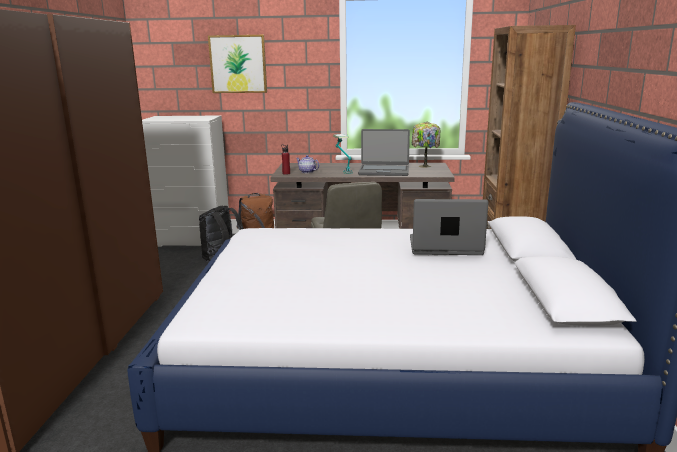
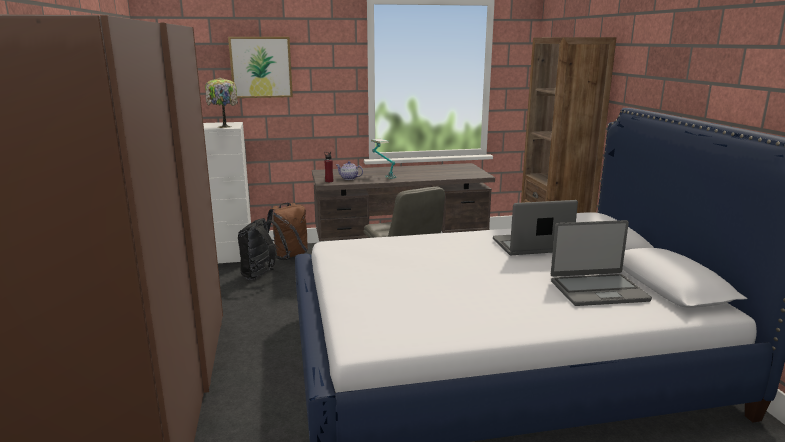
camera: 15 degrees left, 0 degrees up
(384, 171) = (424, 174): laptop -> laptop (598, 290)
(424, 166) = (457, 167): table lamp -> table lamp (223, 127)

